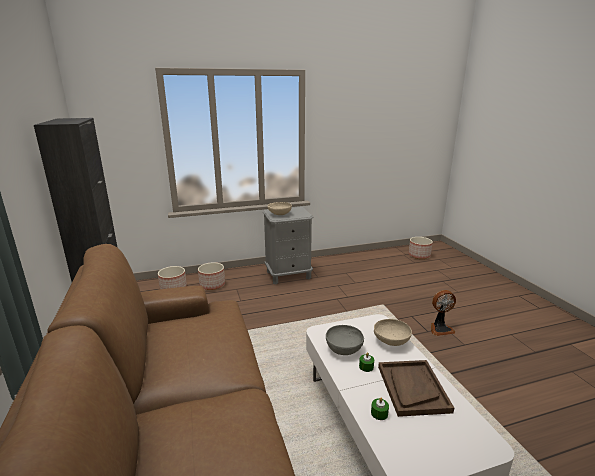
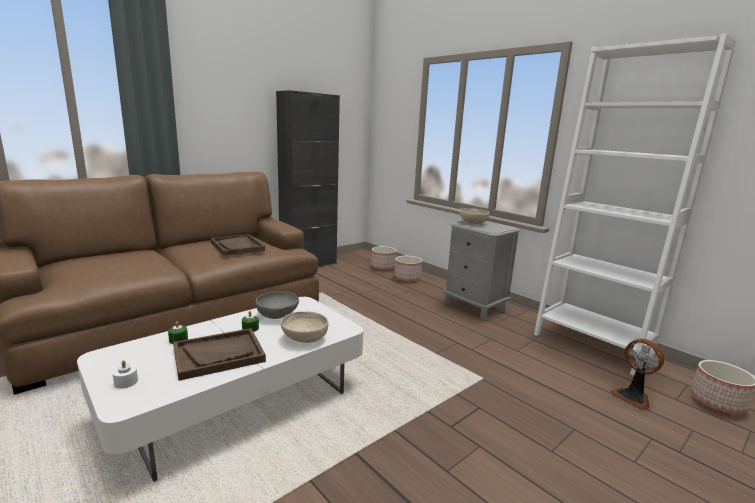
camera: 65 degrees right, 5 degrees down
(200, 336) = (237, 246): none -> brown tray
(359, 259) = (591, 344): none -> white bookcase
(440, 329) = (470, 439): fan -> fan (633, 397)
(456, 447) = (126, 382): none -> white candle

